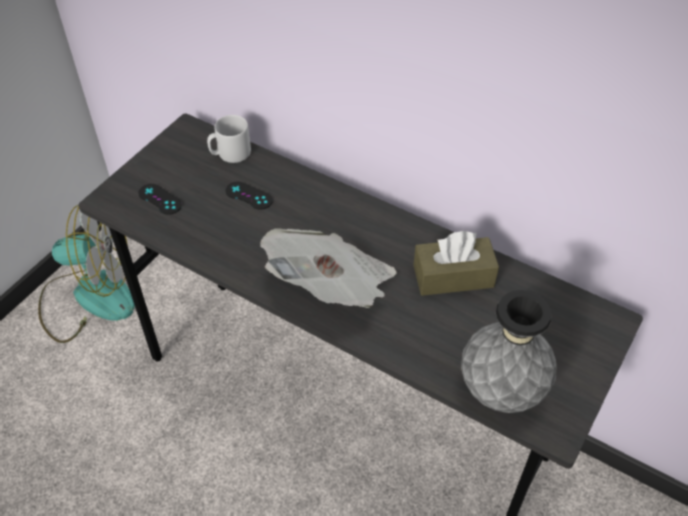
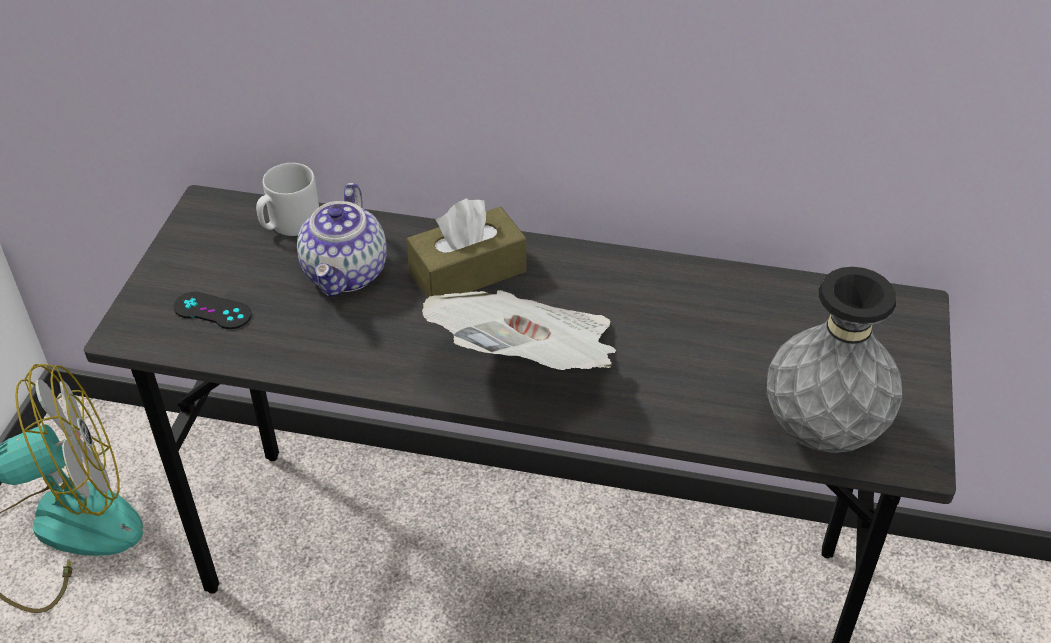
camera: 20 degrees left, 5 degrees down
(249, 196) = (346, 273): black game controller -> teapot
(453, 276) = (686, 306): brown tissue box -> brown tissue box (467, 272)

